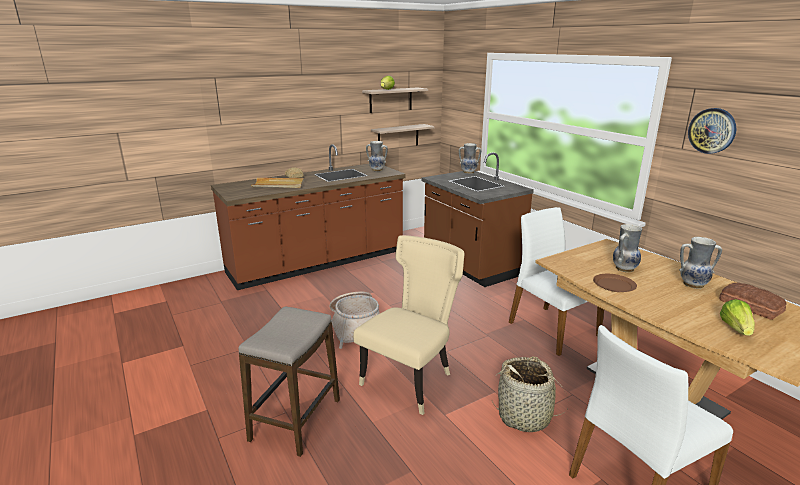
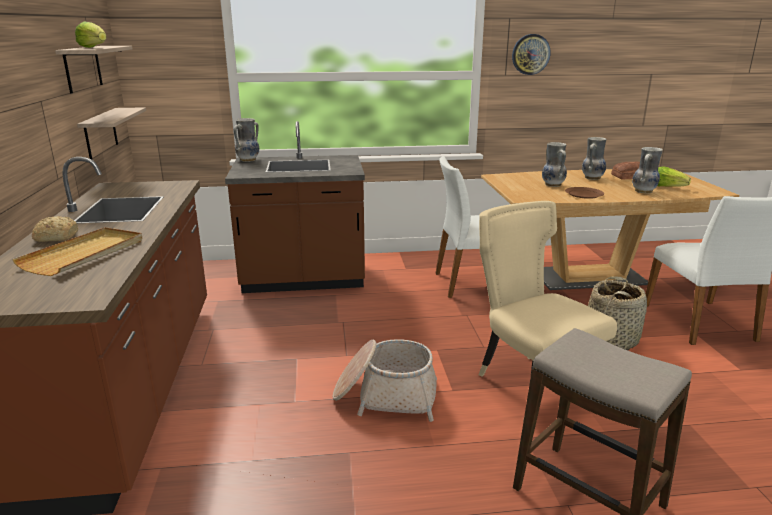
camera: 65 degrees left, 0 degrees up
(377, 170) = (146, 188): vase -> vase (644, 191)

